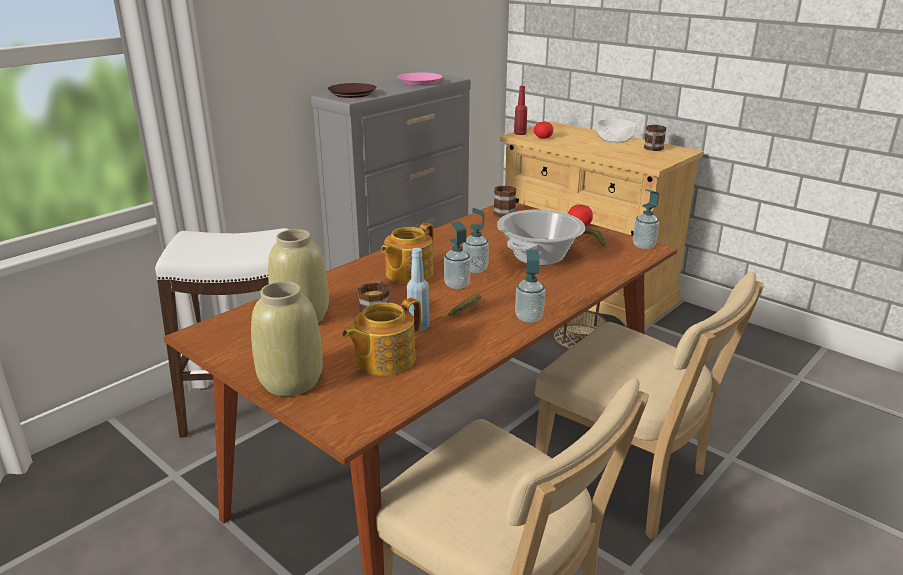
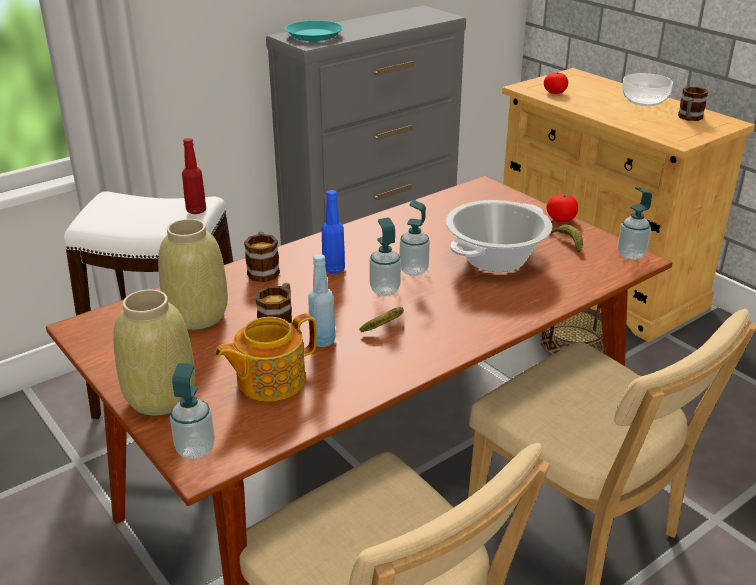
camera: 10 degrees right, 5 degrees up
(353, 94) = (314, 35): brown plate -> turquoise plate
(408, 273) = (334, 269): teapot -> blue bottle
(420, 82) = (402, 21): pink plate -> none
(502, 212) = (474, 193): mug -> mug (263, 270)
(520, 134) = (528, 85): red bottle -> red bottle (196, 210)
(529, 318) = (453, 342): soap dispenser -> soap dispenser (195, 449)

